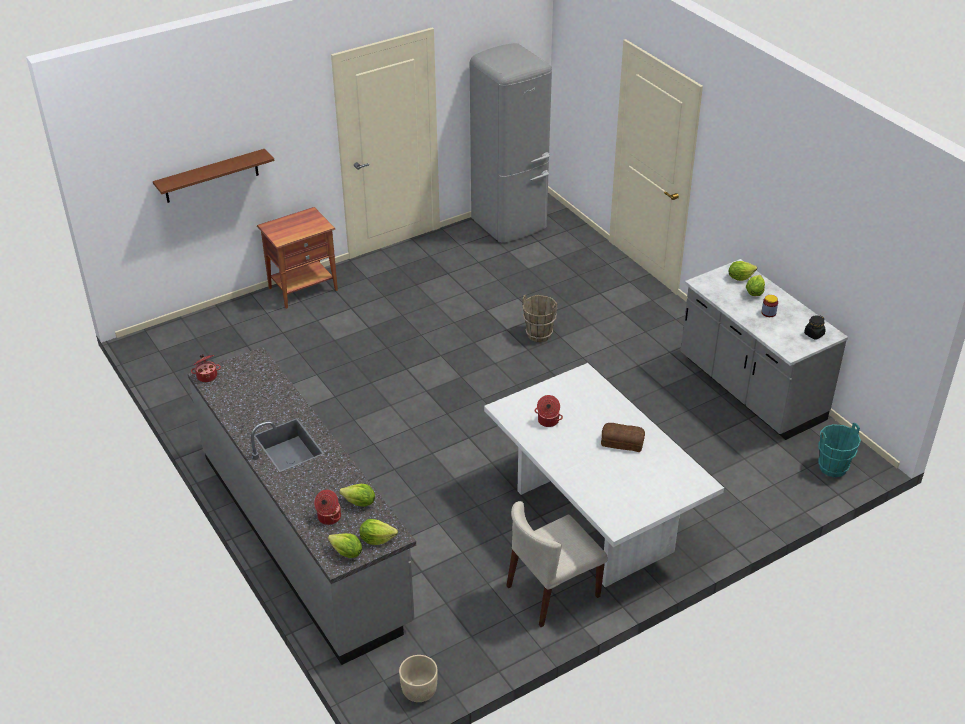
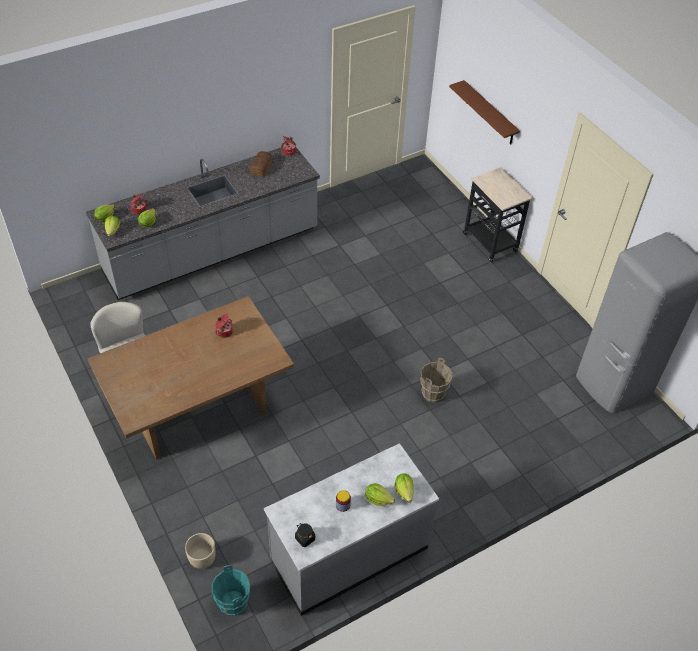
camera: 90 degrees right, 10 degrees up
(303, 288) = (490, 243): nightstand -> cart
(419, 690) = (71, 307): beige planter -> beige planter (202, 558)
(592, 520) = (199, 410): white dining table -> brown dining table
(622, 442) = (191, 375): bread -> bread (262, 167)

